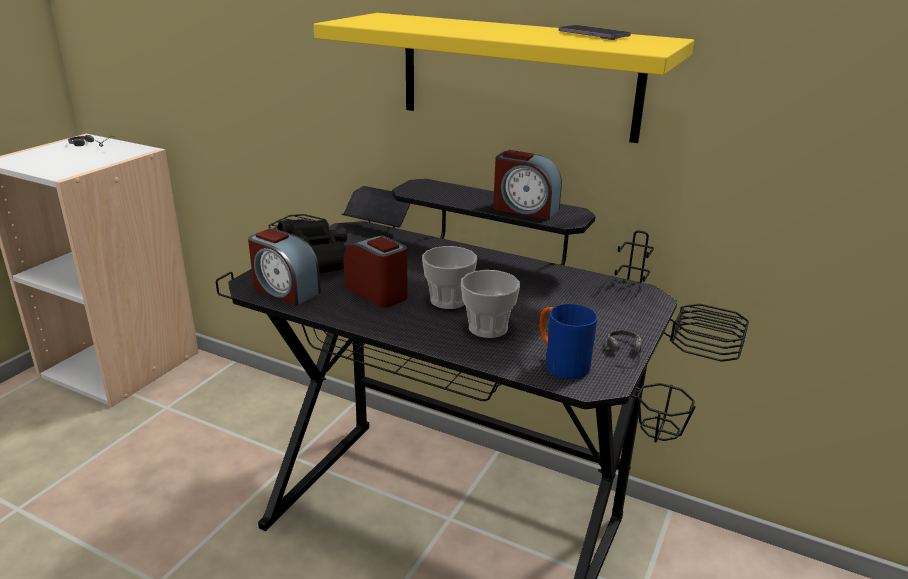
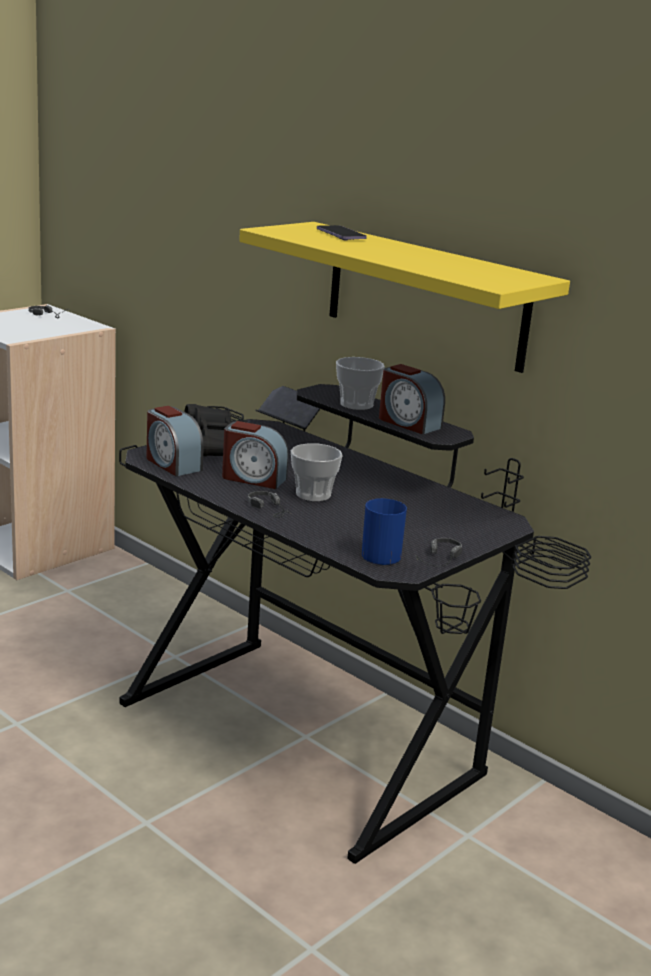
camera: 15 degrees right, 5 degrees down
(377, 292) = (253, 478): alarm clock -> alarm clock turned 135 degrees clockwise
(426, 333) = (276, 514): none -> headphones
(488, 328) = (333, 519): cup -> cup (356, 405)
(593, 35) = (477, 266): phone -> phone (341, 235)

